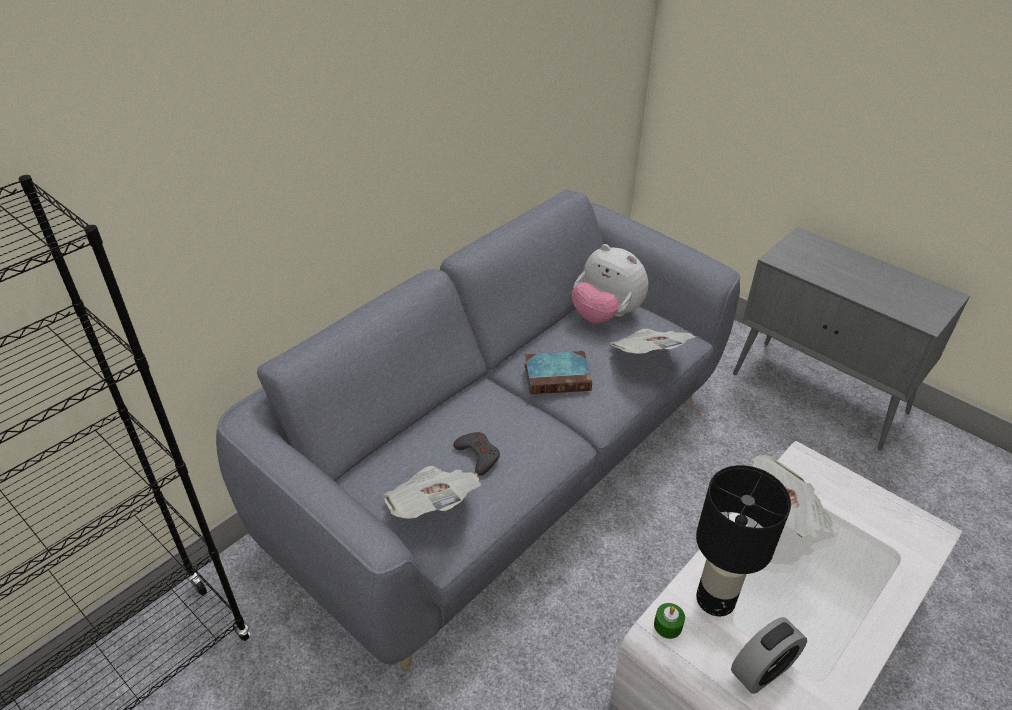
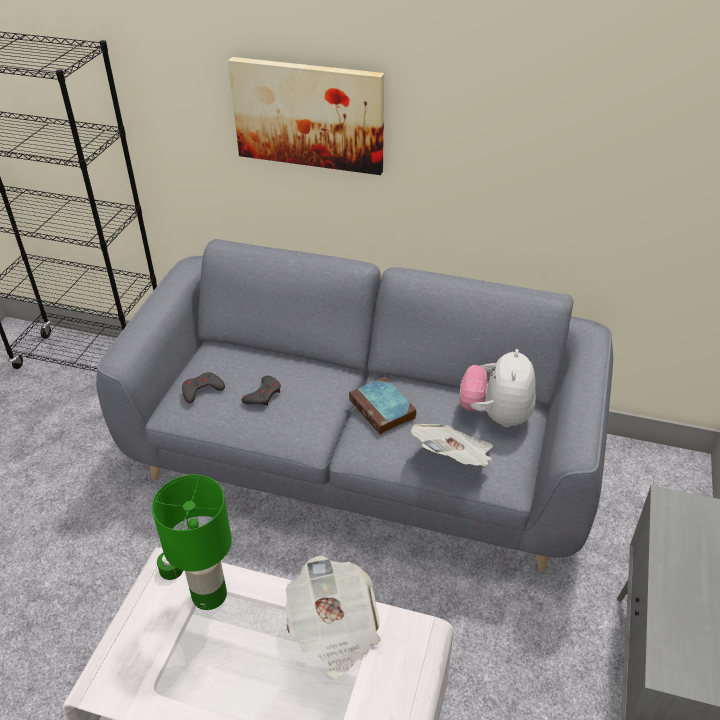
camera: 65 degrees right, 0 degrees up
(314, 143) = (309, 115): none -> picture
(432, 506) = (202, 390): newspaper -> grey game controller
(716, 599) = (210, 596): black table lamp -> green table lamp
(762, 670) = (151, 644): alarm clock -> none

